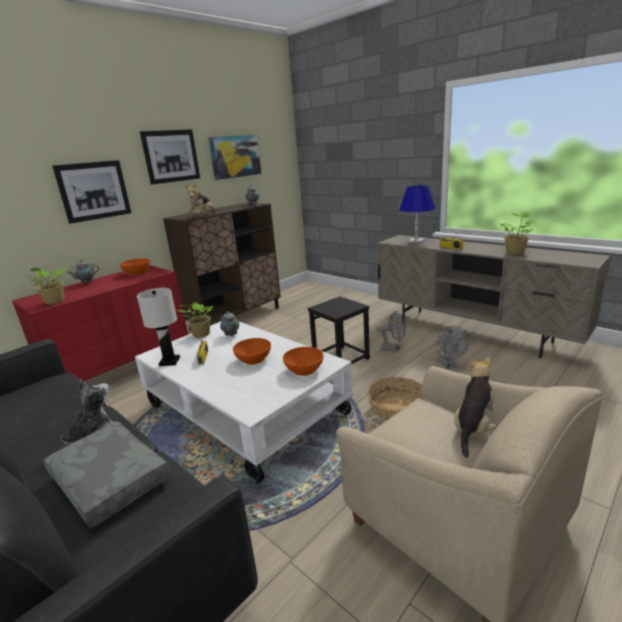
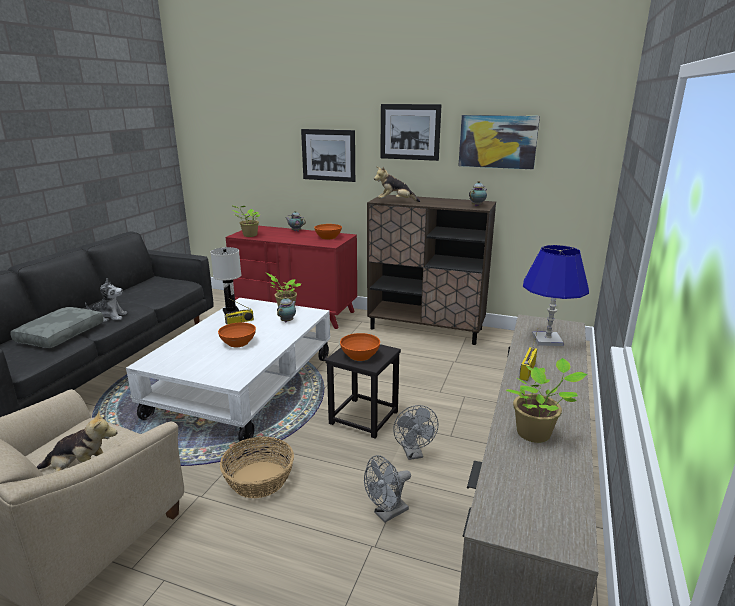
camera: 65 degrees right, 0 degrees up
(303, 370) = (218, 370): orange bowl -> orange bowl (360, 355)

